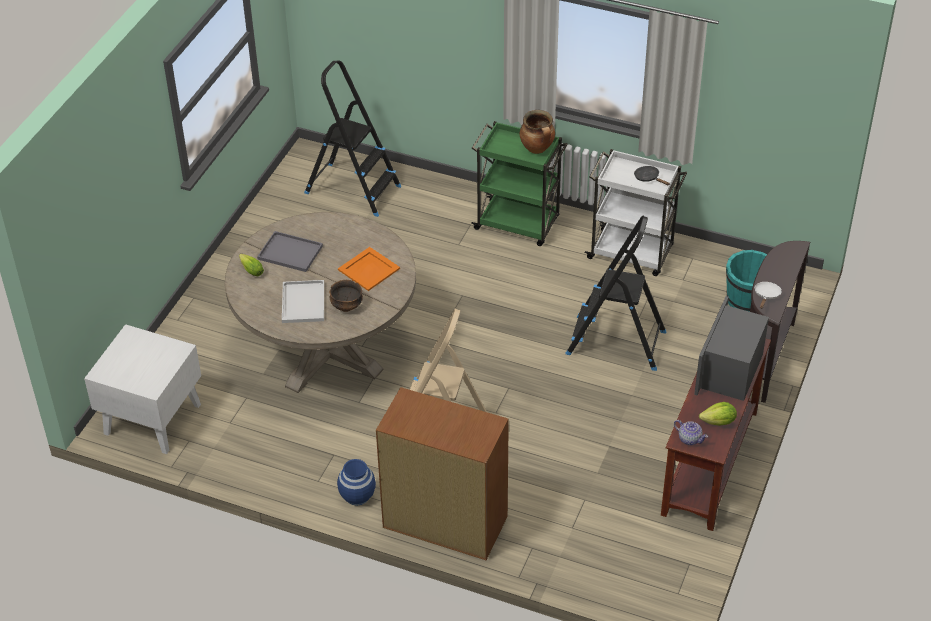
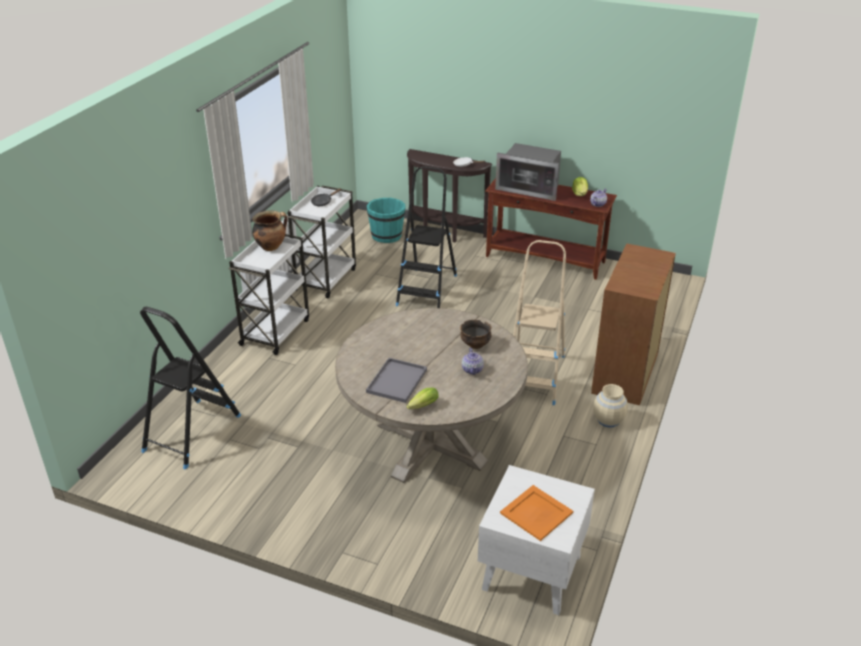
camera: 90 degrees left, 10 degrees down
(304, 303) = (472, 369): white tray -> teapot
(357, 496) = (608, 420): blue vase -> beige vase
(369, 269) = (425, 333): orange tray -> orange tray (537, 513)
(518, 224) = (276, 331): green cart -> white cart

